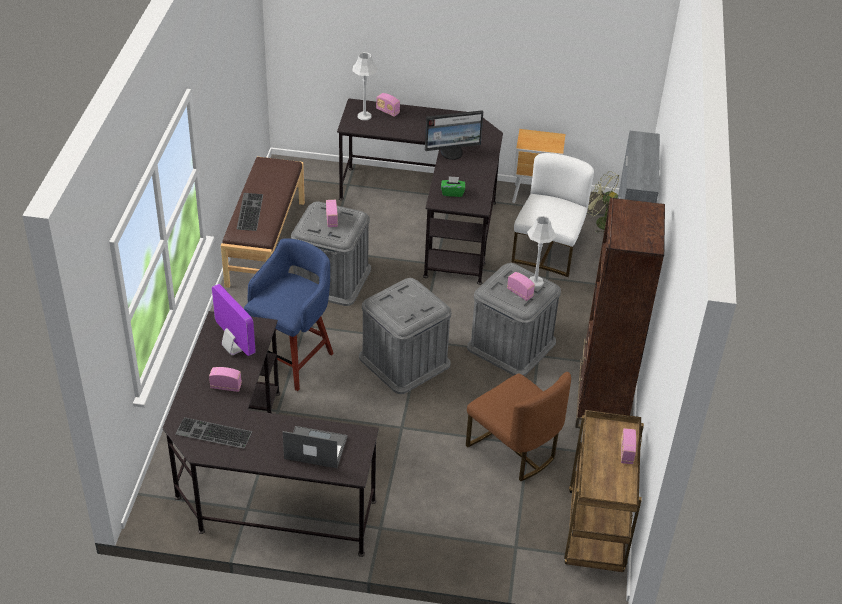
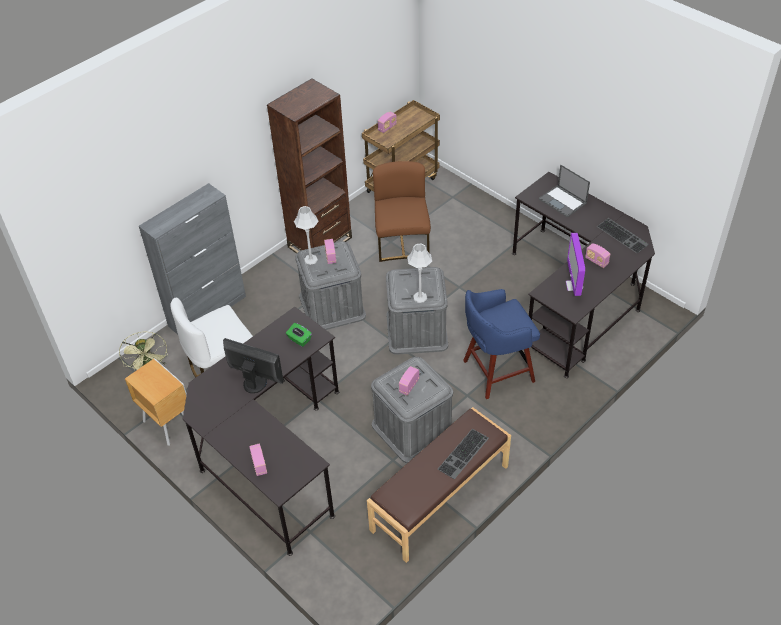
camera: 140 degrees left, 5 degrees up
(364, 116) = (286, 470): grey table lamp -> grey table lamp (420, 297)

